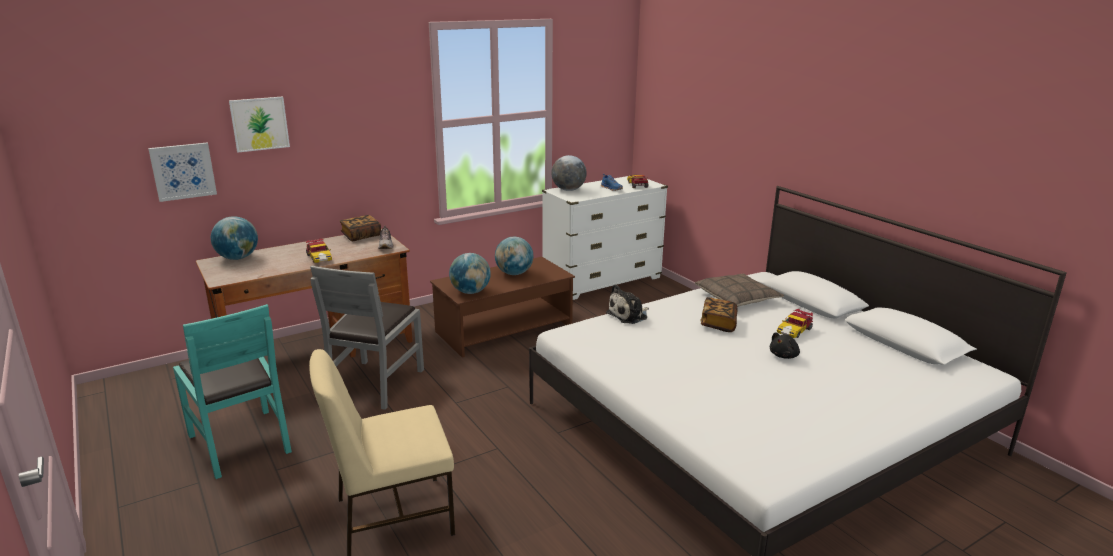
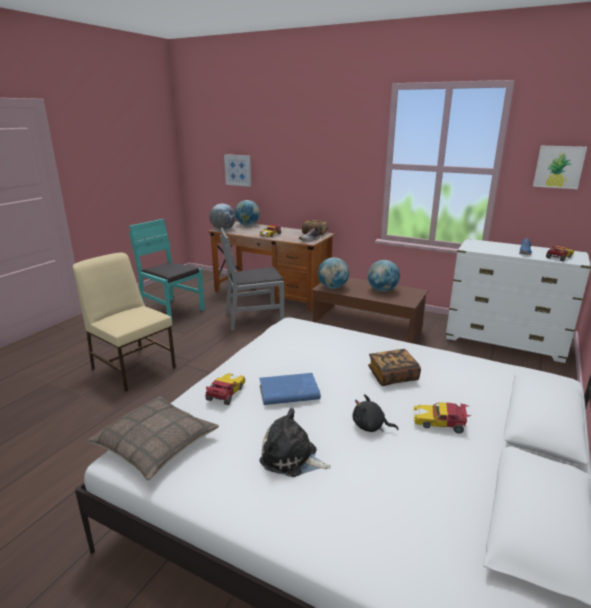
camera: 60 degrees right, 0 degrees up
(240, 442) = (172, 310): turquoise chair -> turquoise chair turned 105 degrees clockwise
(259, 124) = (276, 148): picture -> picture (559, 167)
(568, 190) = (484, 243): globe -> globe (223, 229)
(629, 315) = (353, 336): plush toy -> plush toy (292, 458)
(691, 403) = (225, 394): none -> toy car
(712, 372) = (288, 392): none -> blue book
(737, 298) = (469, 375): pillow -> pillow (156, 444)

